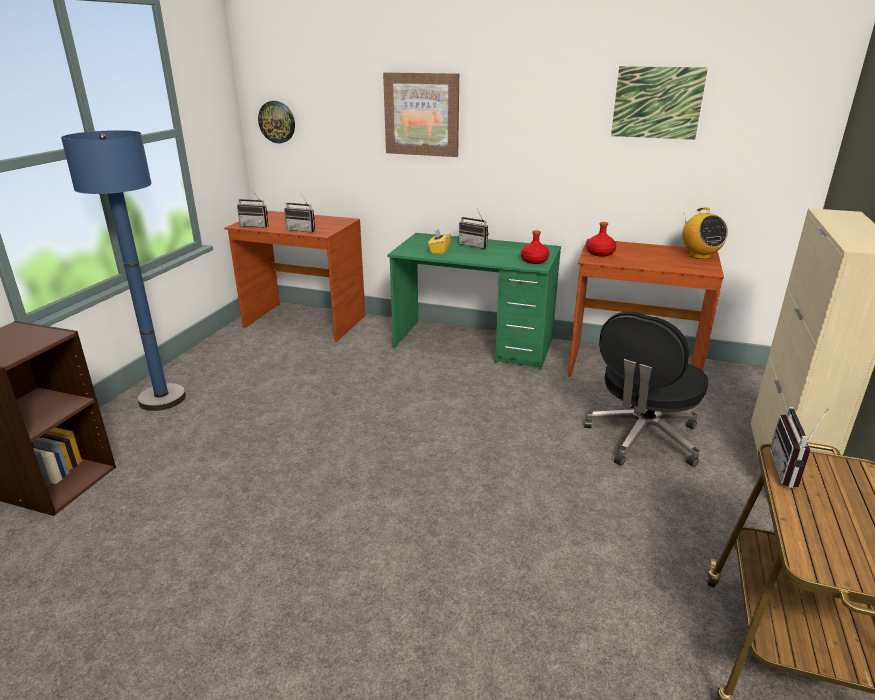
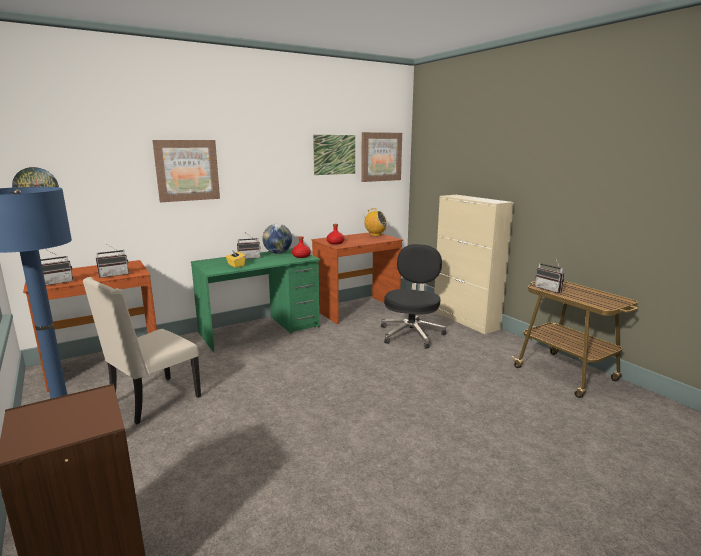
camera: 50 degrees left, 10 degrees down
(279, 372) = (153, 401): none -> beige chair
(520, 248) = (278, 253): none -> globe
(642, 438) = (411, 334): black office chair -> black office chair turned 150 degrees counterclockwise
(764, 111) = (381, 157): none -> picture

